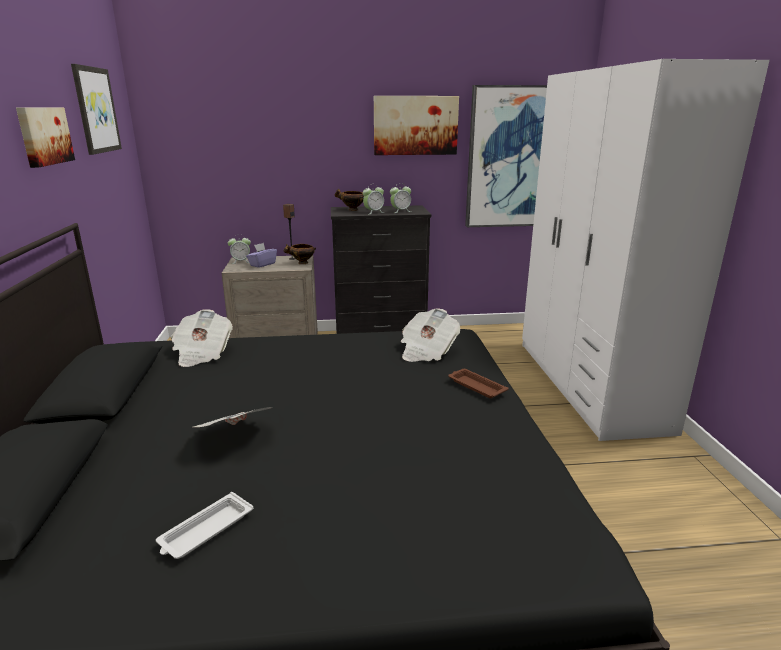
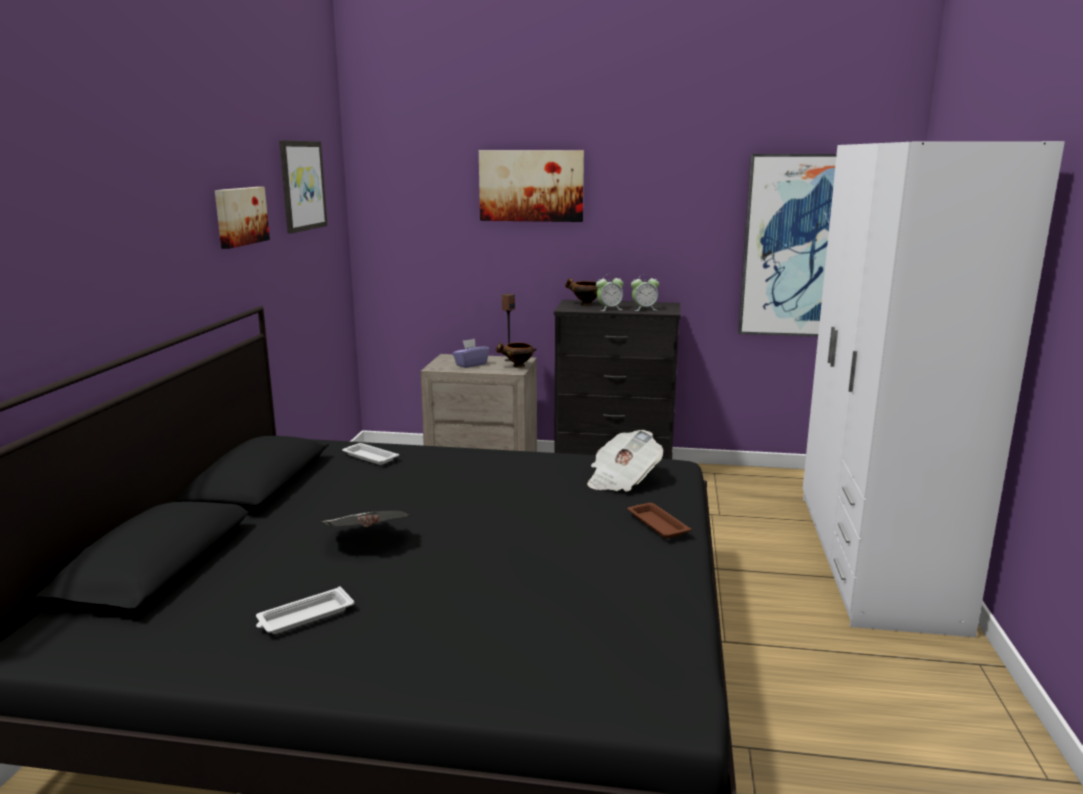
camera: 15 degrees right, 5 degrees down
(202, 353) = (369, 457): newspaper -> white tray
(241, 262) = (448, 360): alarm clock -> none
(415, 125) = (674, 203): picture -> picture (531, 186)

